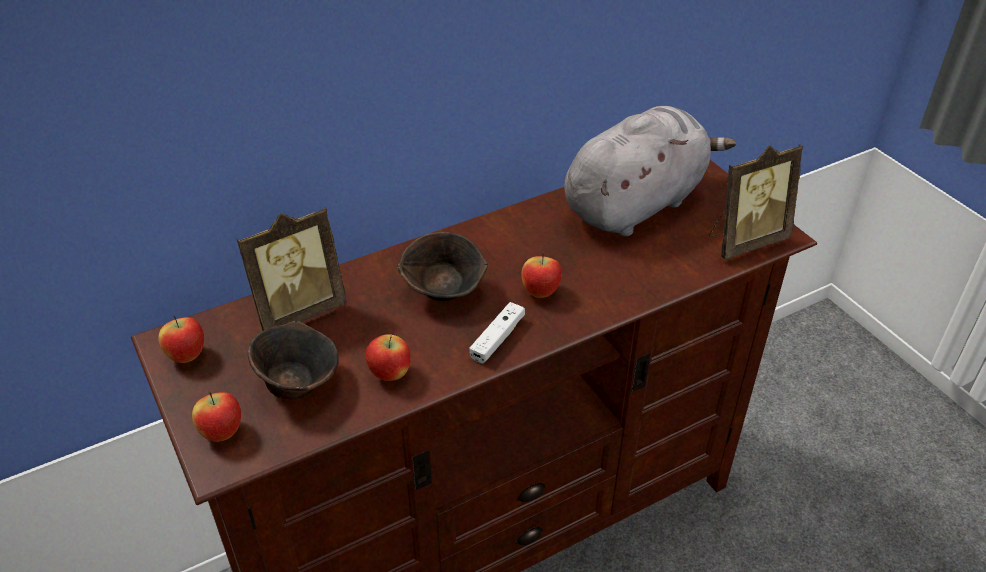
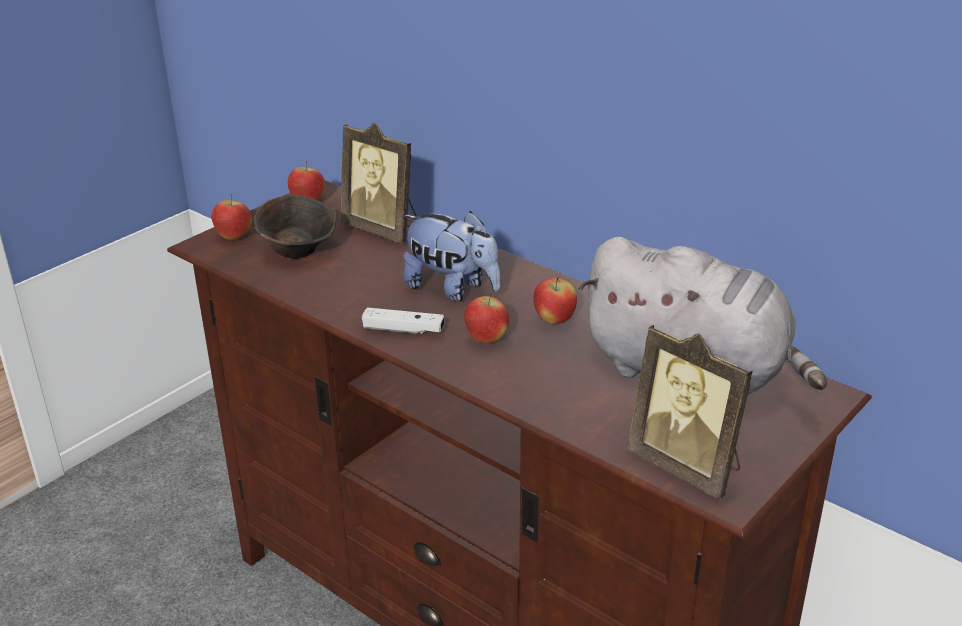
camera: 70 degrees right, 10 degrees down
(390, 374) = (329, 287): apple -> apple (554, 321)
(445, 292) = (452, 289): brown bowl -> plush toy

